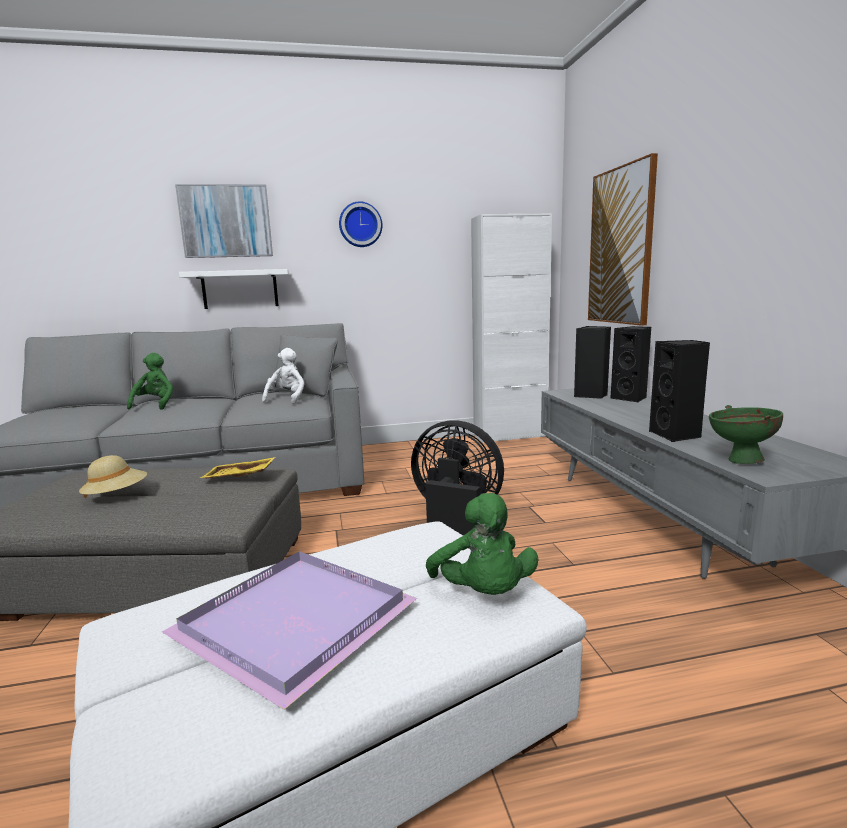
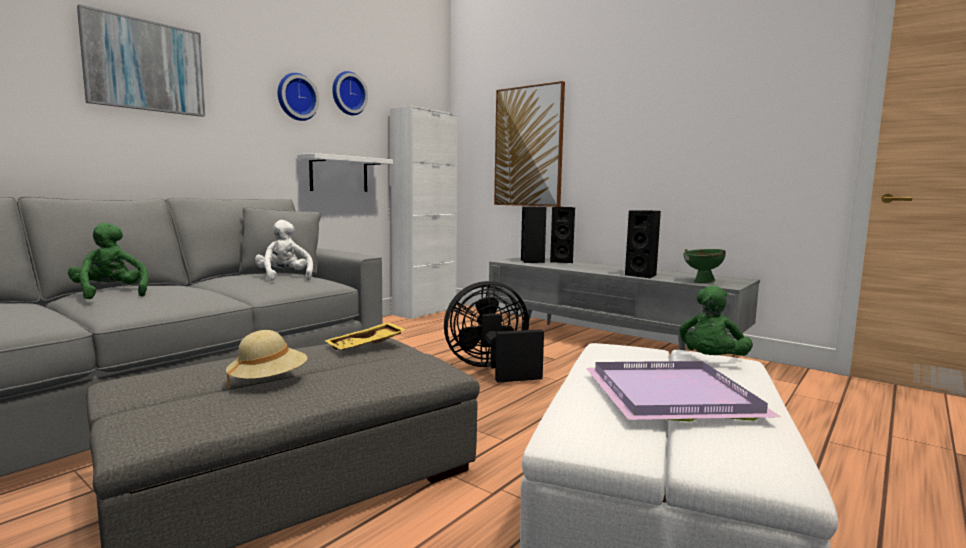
camera: 40 degrees left, 5 degrees down
(240, 289) = (159, 152): white shelf -> white shelf (339, 174)
(418, 211) = (347, 93): none -> wall clock
(483, 593) = (711, 362): green plush toy -> green plush toy turned 90 degrees clockwise

